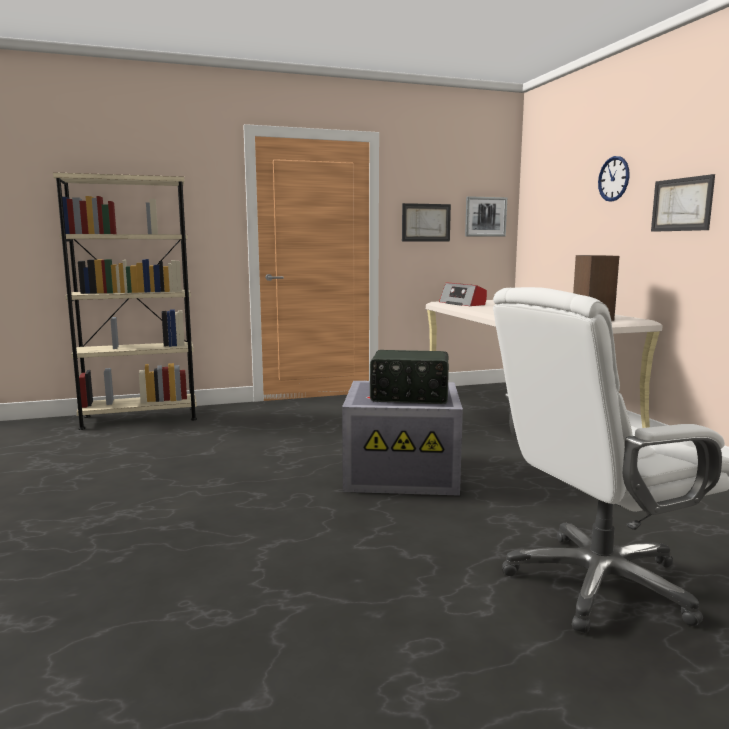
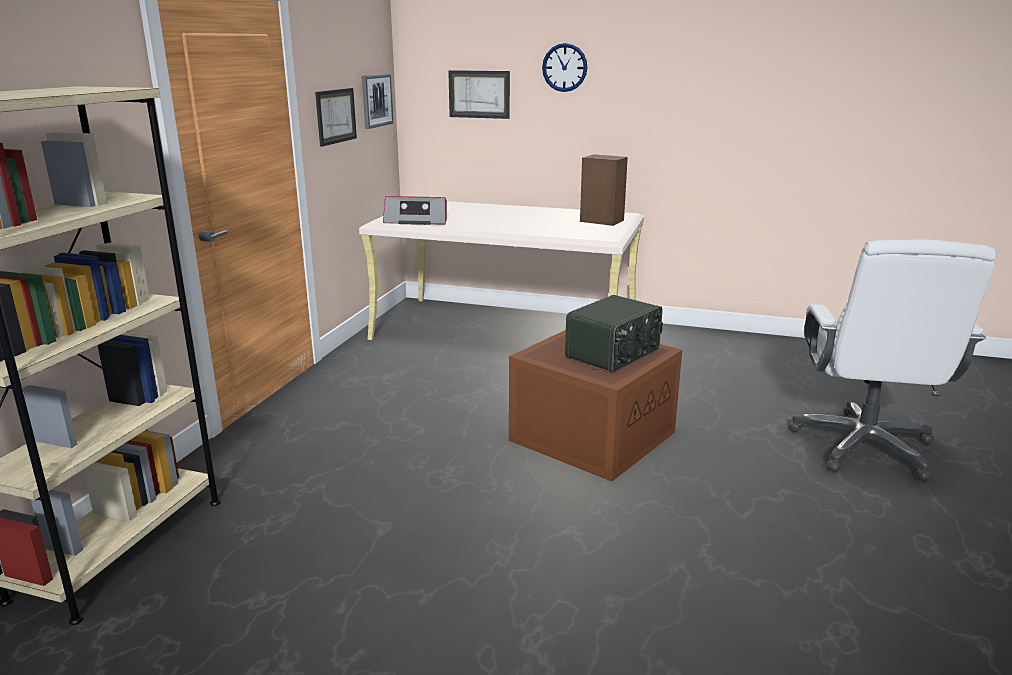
camera: 55 degrees left, 10 degrees up
(403, 471) = (592, 435): grey storage box -> brown storage box
(682, 204) = (658, 103): picture -> picture (479, 94)

